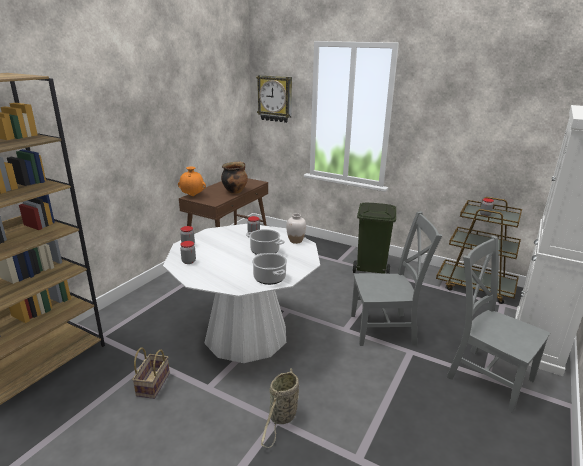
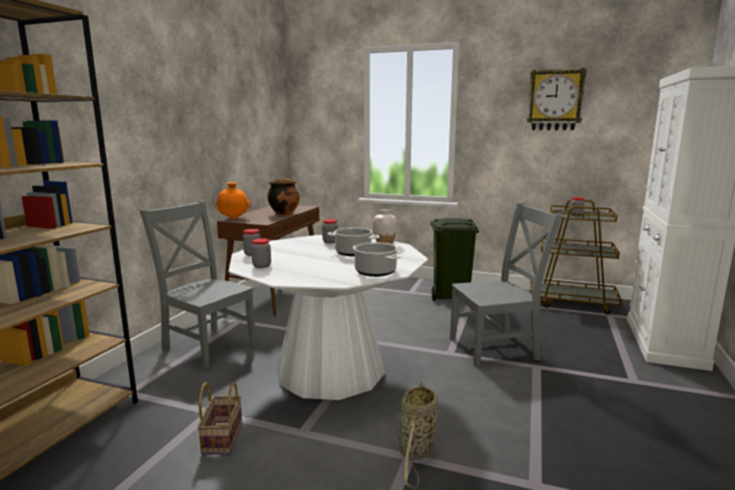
camera: 10 degrees left, 10 degrees down
(275, 98) = (319, 115): wall clock -> wall clock (555, 100)
(486, 376) = (633, 380): grey chair -> grey chair (207, 345)

